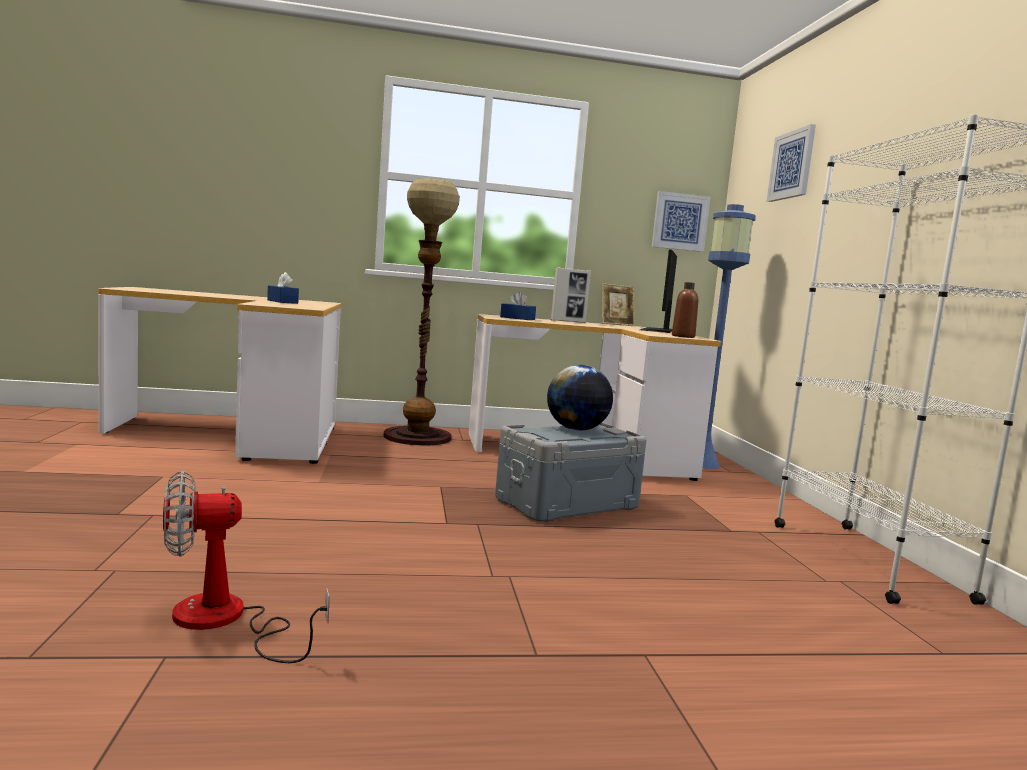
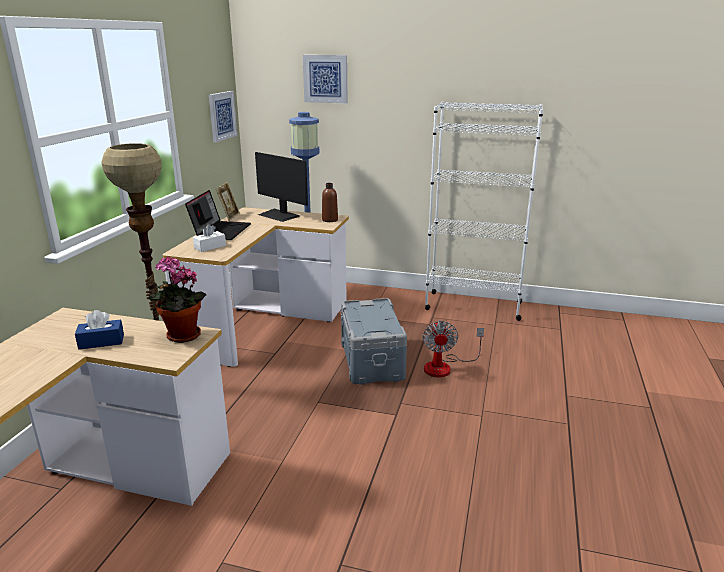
camera: 65 degrees left, 15 degrees up
(225, 621) = (537, 523): fan -> fan (444, 366)
(300, 306) = (181, 337): none -> potted plant
(517, 318) = (210, 247): blue tissue box -> white tissue box
(568, 321) = (221, 231): picture frame -> laptop
(576, 429) = (361, 314): globe -> none

